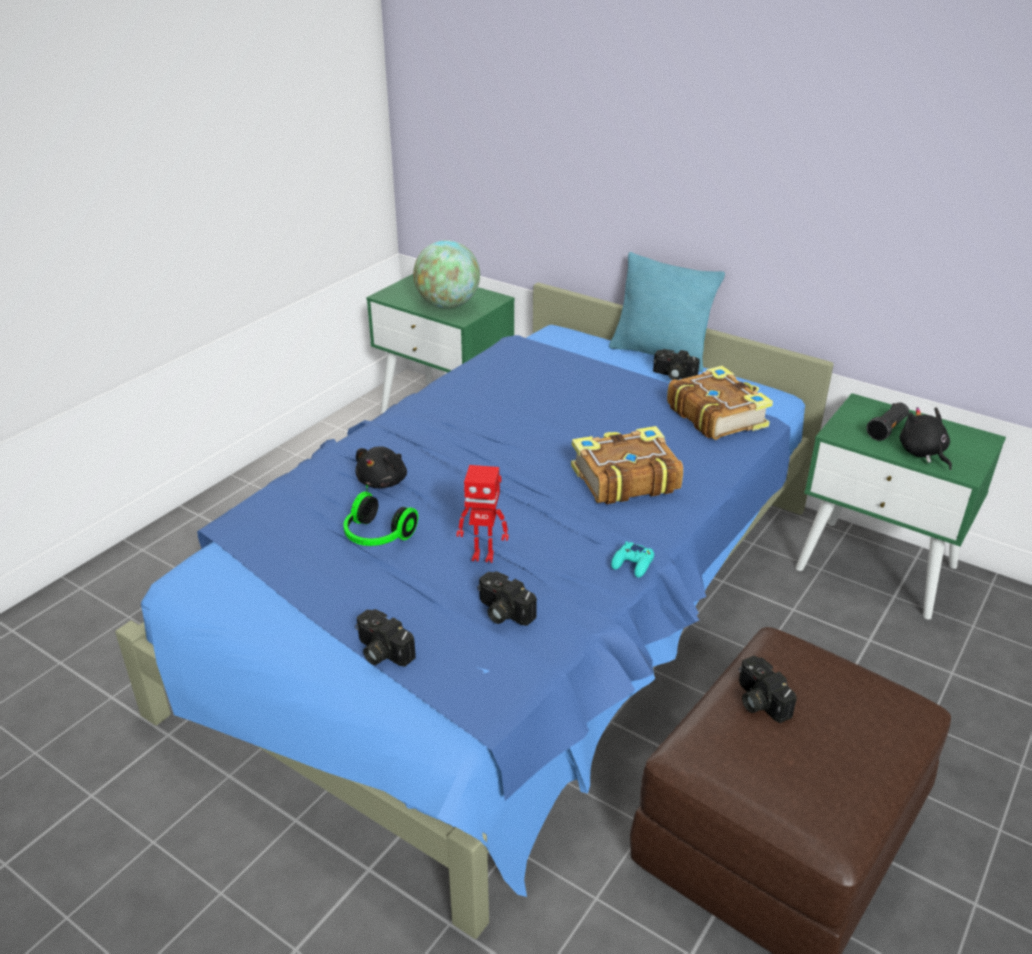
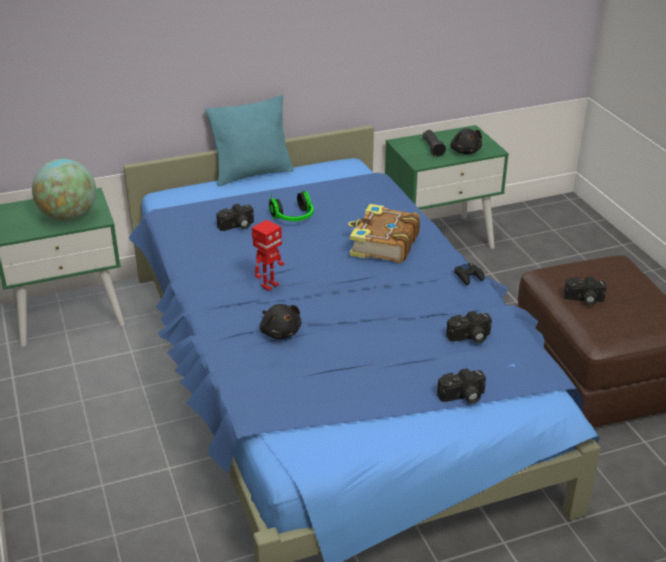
camera: 55 degrees left, 0 degrees up
(376, 536) = (344, 356): headphones -> headphones (294, 218)
(483, 555) = (409, 323): toy robot -> toy robot (269, 285)
(633, 564) = (469, 277): turquoise game controller -> black game controller
(673, 375) = (289, 180): camera -> camera (237, 226)
(716, 415) = (352, 188): book -> none
(922, 453) = (465, 151): black plush toy -> black plush toy turned 120 degrees counterclockwise

